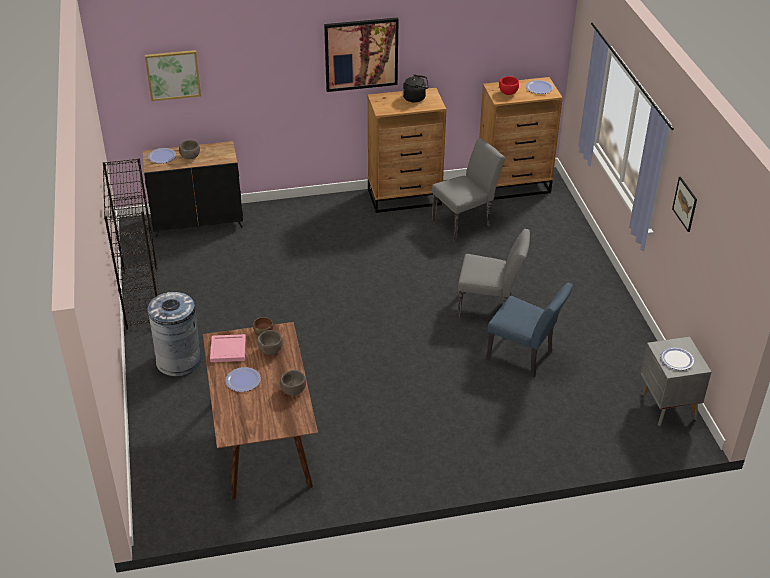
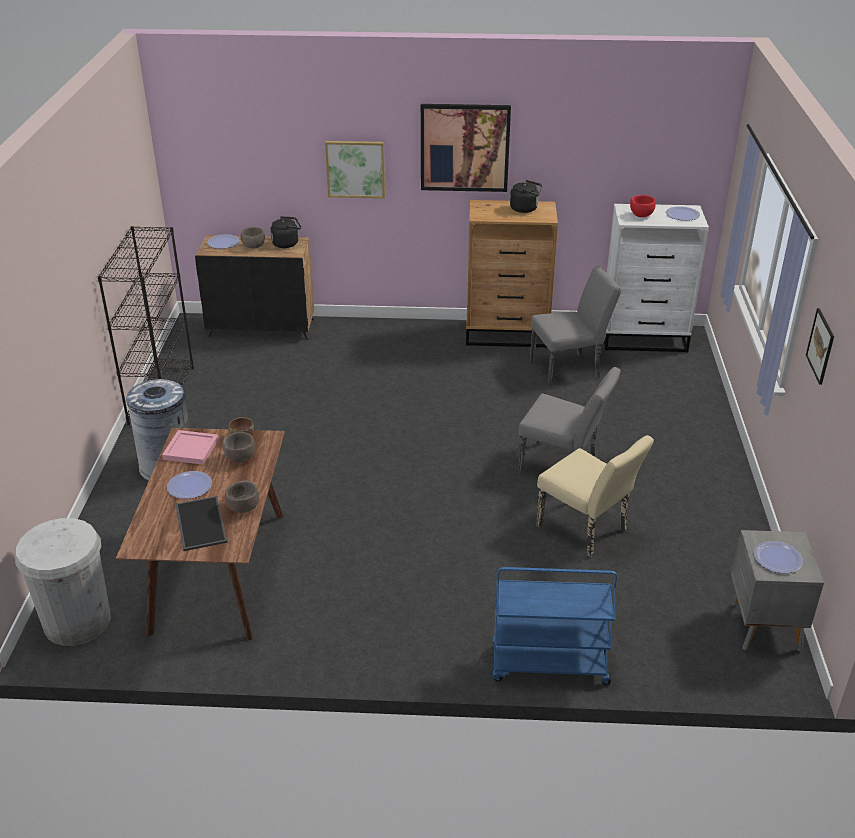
camera: 15 degrees right, 5 degrees down
(171, 499) = (77, 621): none -> white trash can
(173, 75) = (242, 147): picture -> picture (355, 169)
(217, 150) = (287, 243): none -> black kettle
(266, 408) = (199, 523): none -> tray
(514, 185) = (644, 339): brown dresser -> white dresser
(524, 357) = (587, 531): blue chair -> beige chair
(532, 463) = (548, 665): none -> blue cart

